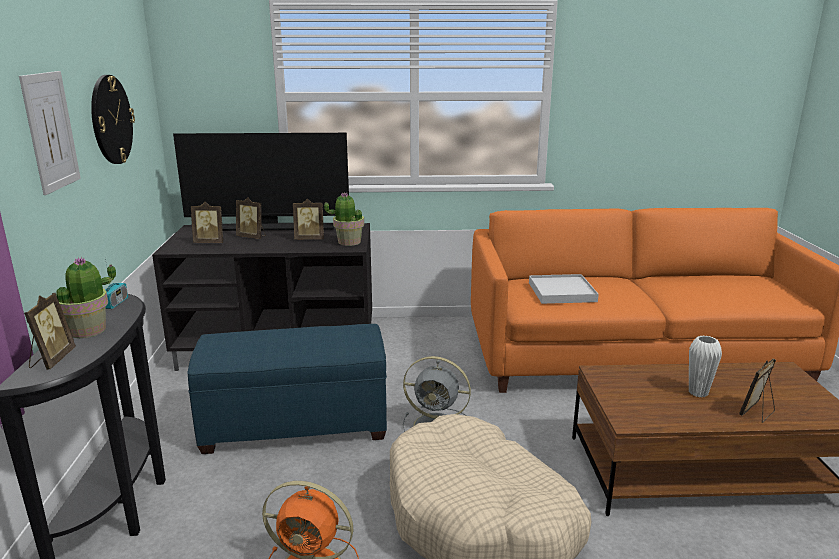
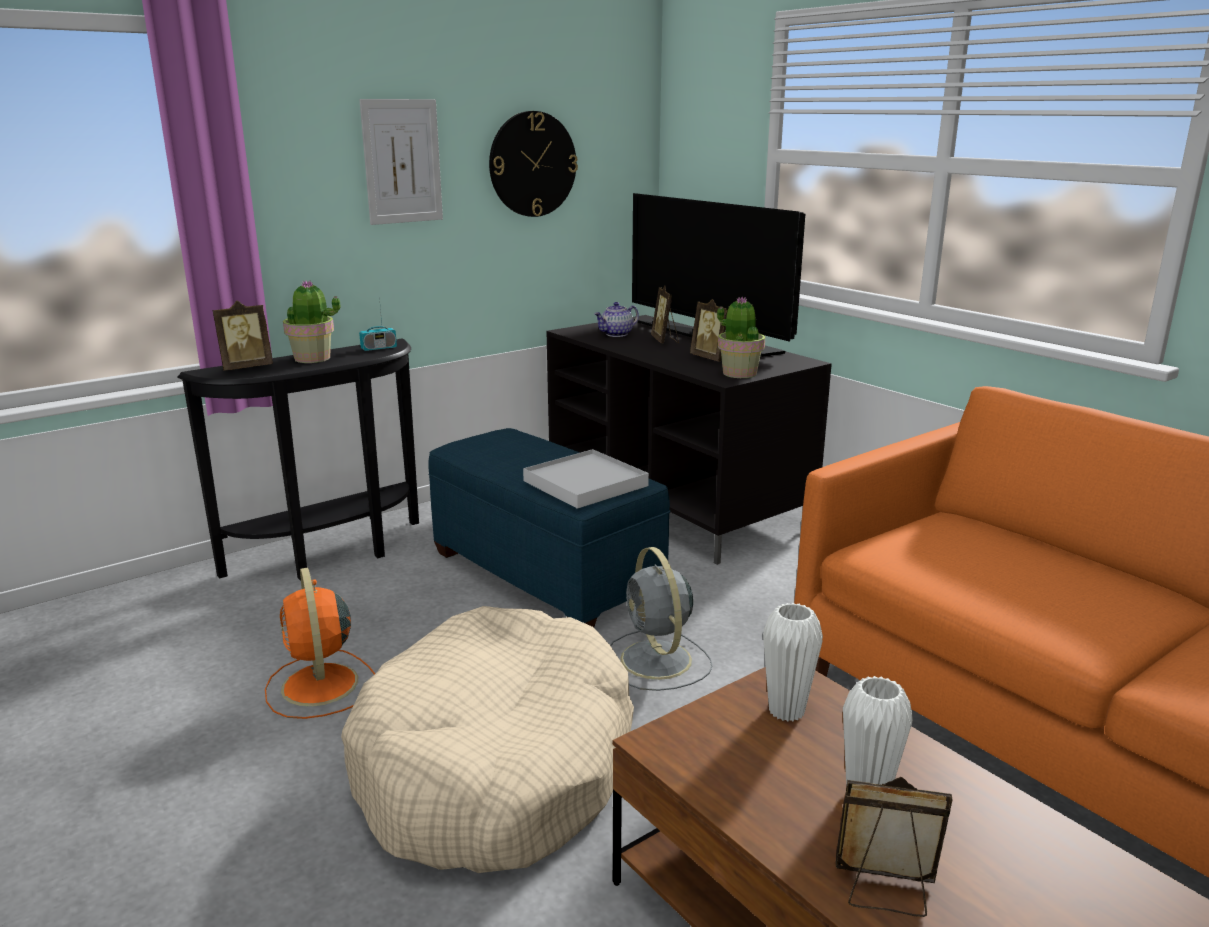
camera: 55 degrees right, 0 degrees up
(210, 242) = (616, 334): picture frame -> teapot
(561, 292) = (978, 558): white tray -> white tray (585, 483)
(625, 384) = (786, 711): none -> white vase

